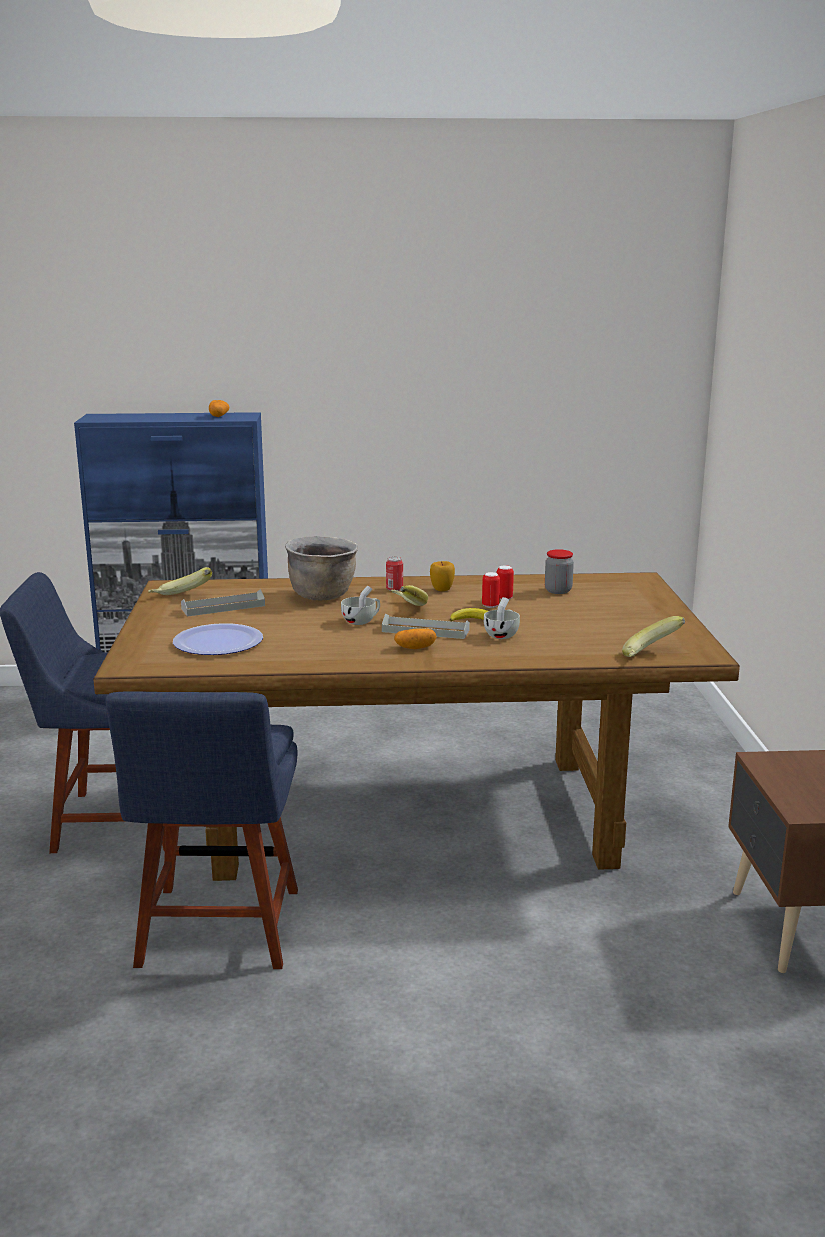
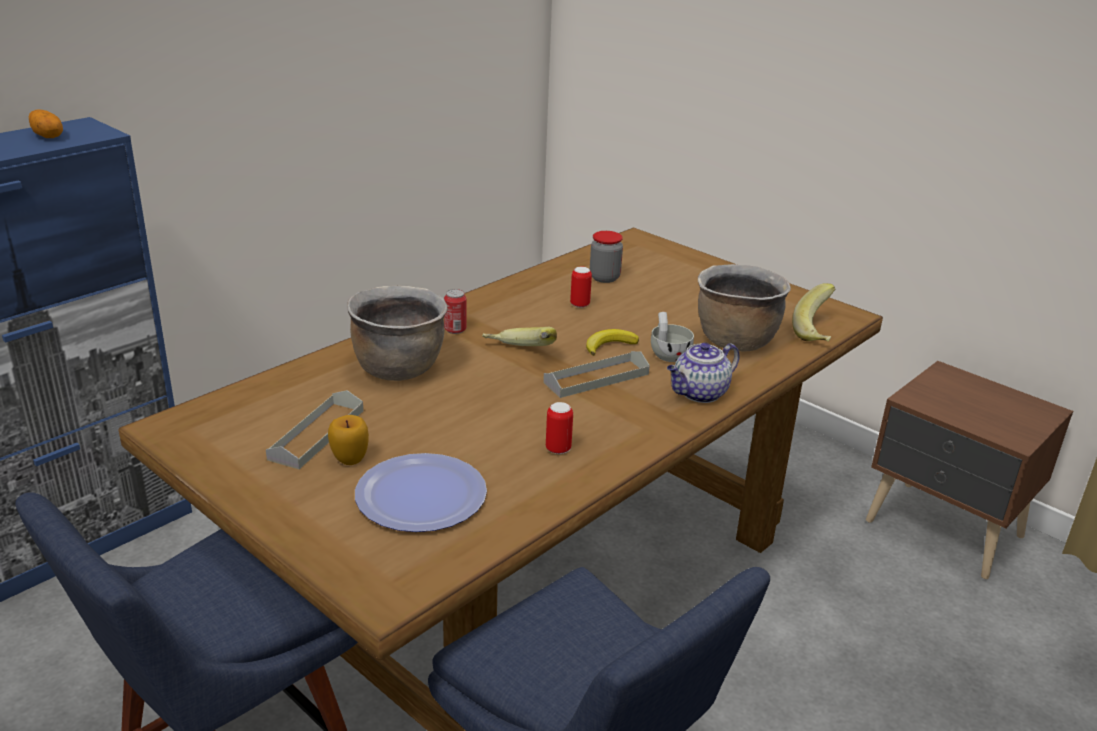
camera: 45 degrees left, 10 degrees up
(181, 598) = (231, 441): banana -> none
(362, 621) = (511, 390): white cup -> none
(415, 648) = (632, 406): potato -> none
(442, 589) = (502, 313): apple -> apple (350, 459)
(474, 656) = (699, 394): none -> teapot
(490, 606) = (587, 319): can -> can (558, 449)
(570, 642) = (735, 341): none -> brown cooking pot

